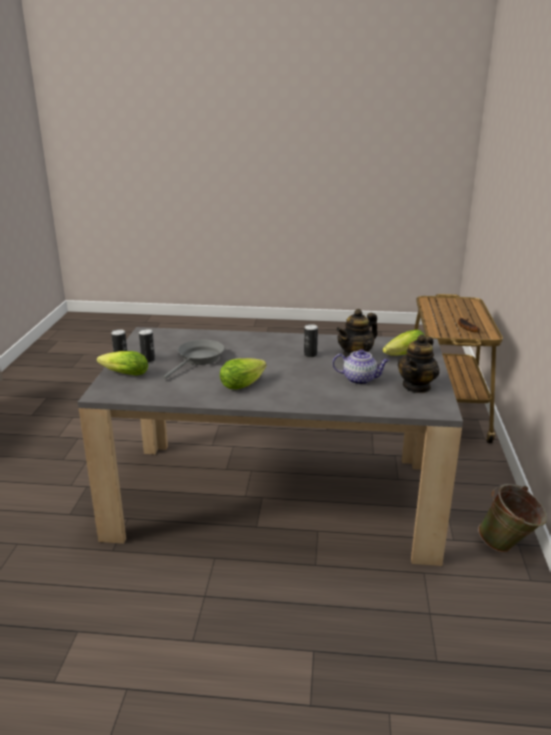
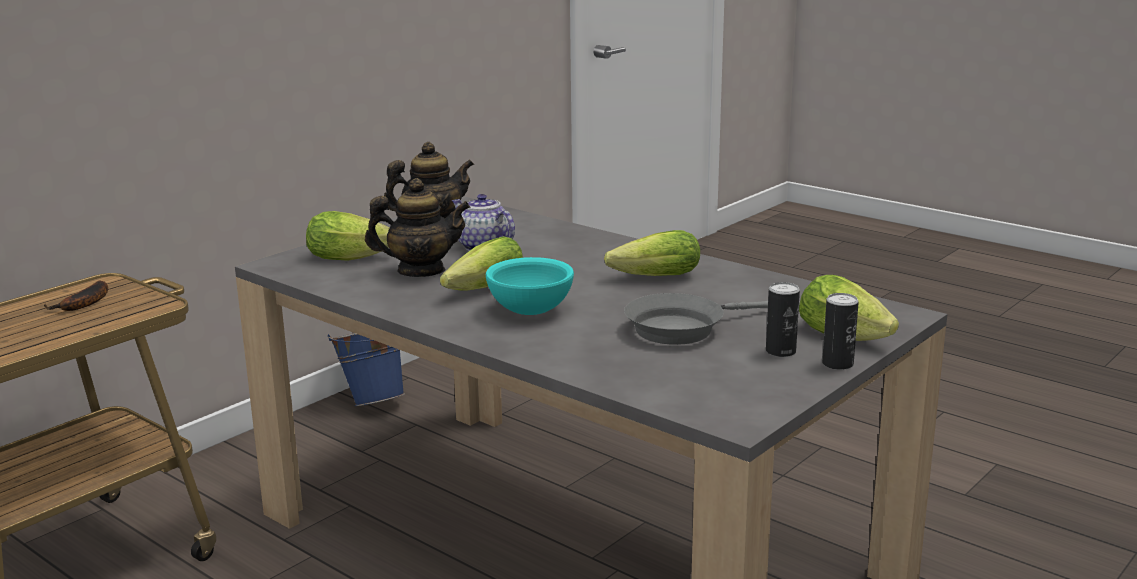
camera: 145 degrees left, 5 degrees down
(273, 351) = (529, 311): none -> turquoise bowl
(310, 354) = (480, 290): can -> lettuce
(508, 547) = (373, 401): green bucket -> blue bucket

